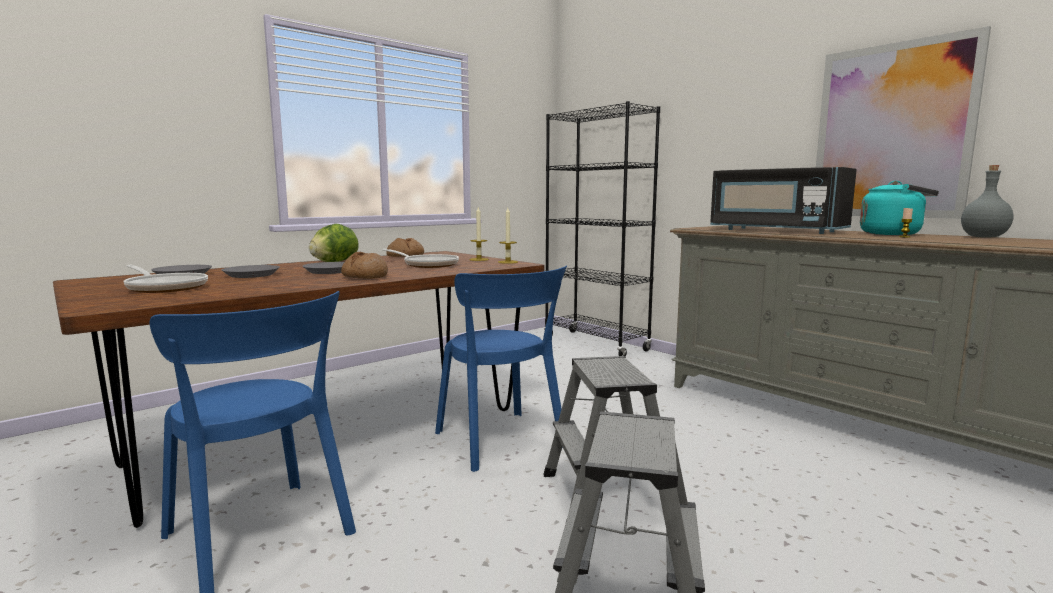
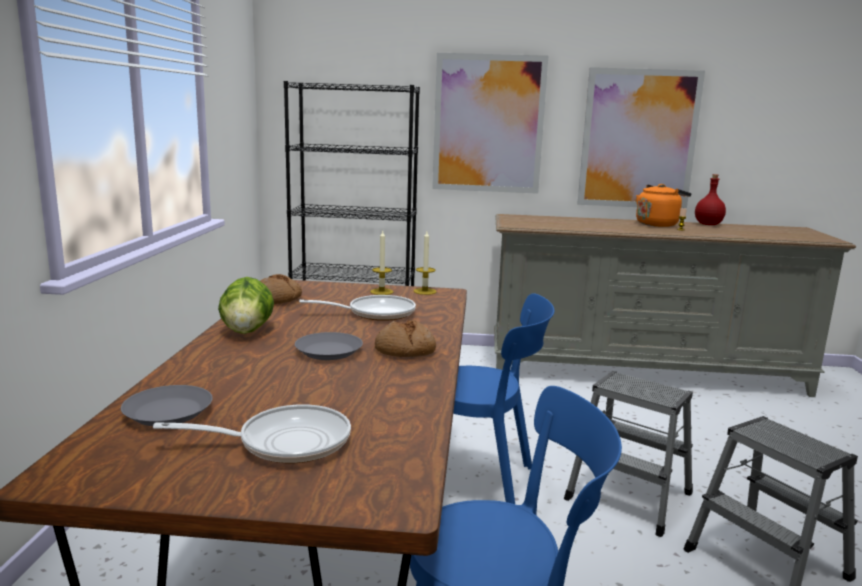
camera: 45 degrees left, 5 degrees up
(251, 275) = (270, 385): grey plate -> none
(721, 134) = (488, 124): none -> picture
(775, 231) = (583, 226): black microwave -> none
(893, 234) = (658, 224): turquoise kettle -> orange kettle
(983, 237) = (708, 224): grey bottle -> red bottle

